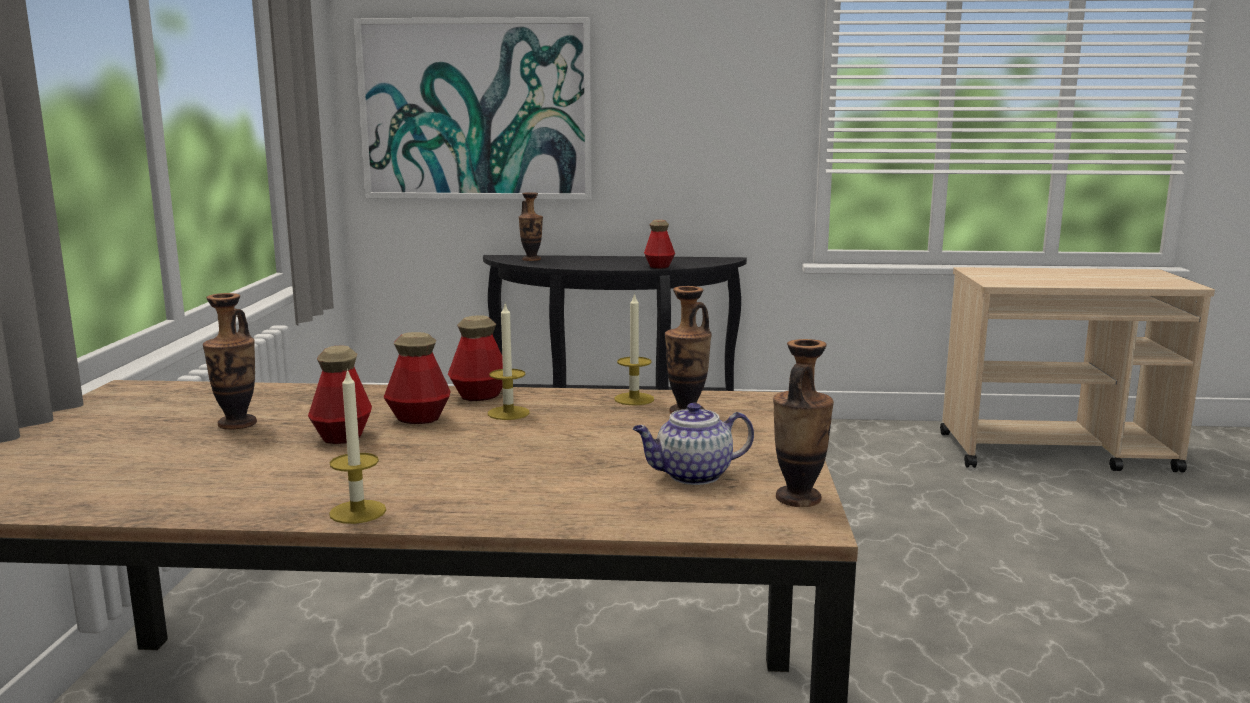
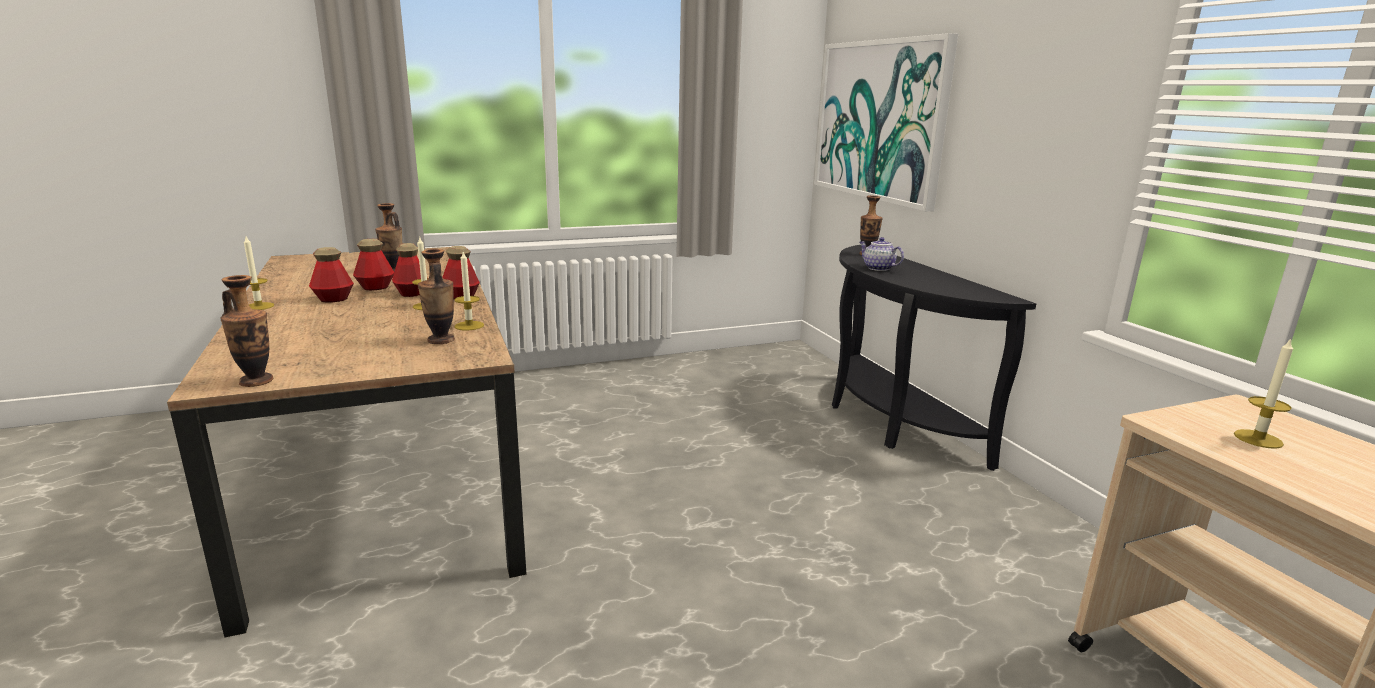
camera: 65 degrees right, 5 degrees up
(659, 266) = (914, 284): bottle -> bottle (333, 299)
(692, 476) = (304, 354): teapot -> teapot (877, 268)
(1023, 277) = (1258, 439): none -> candle

